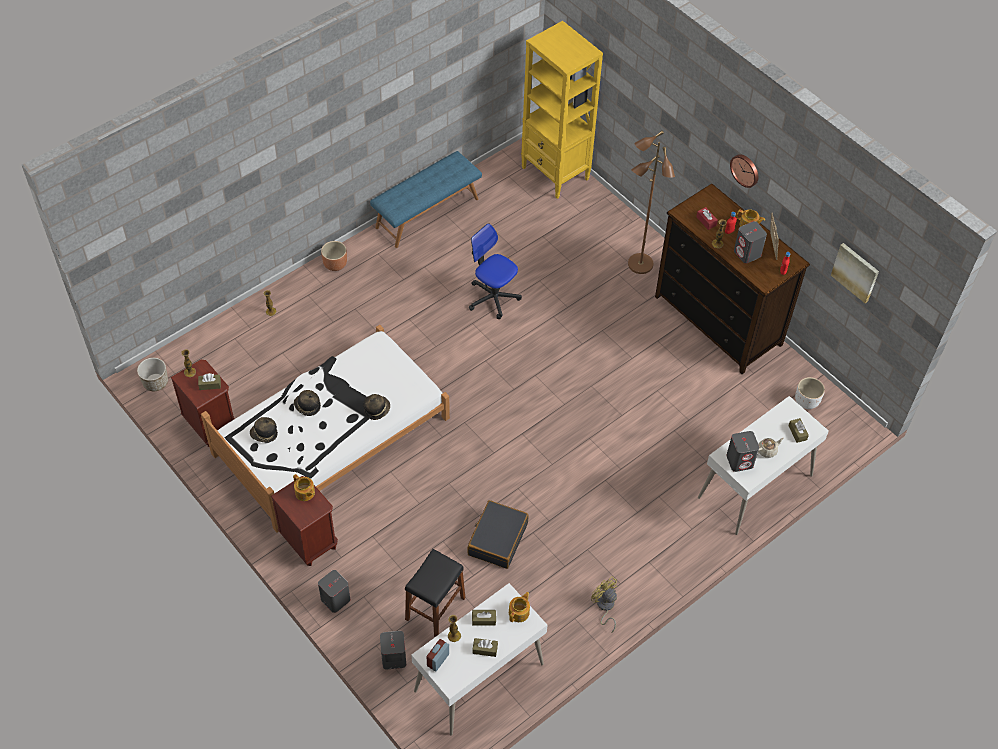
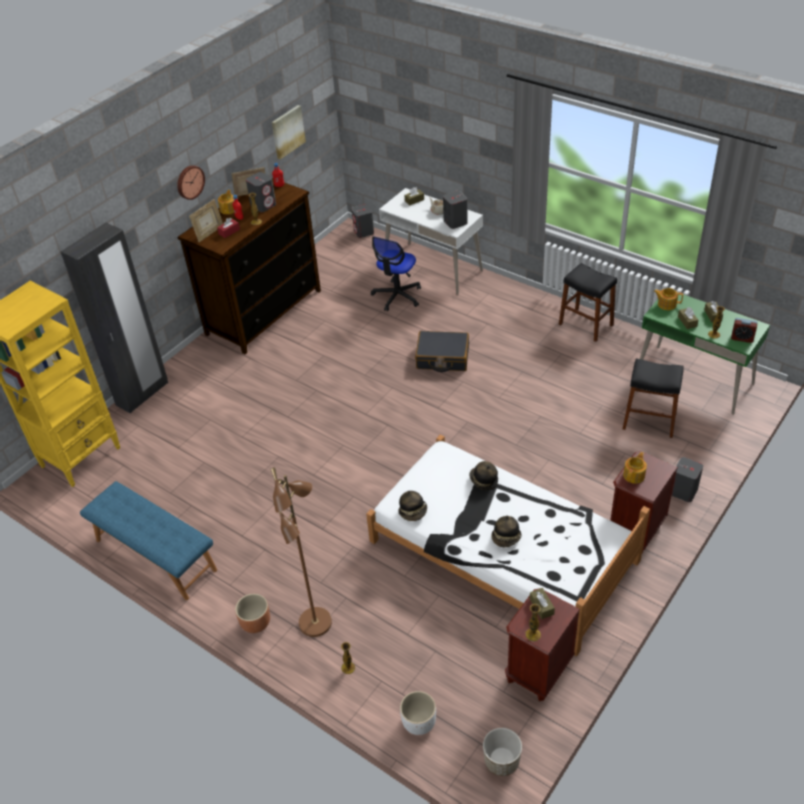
camera: 100 degrees left, 10 degrees down
(264, 434) = (560, 564): hat -> hat (413, 512)
(393, 658) = (712, 435): grey speaker -> grey speaker (364, 232)
(479, 678) = (694, 379): white desk -> green desk
(493, 297) = (273, 466): office chair -> office chair (397, 296)
(497, 539) = (558, 398): black suitcase -> black suitcase (442, 358)
(605, 607) = (586, 325): yellow fan -> black stool
(622, 217) = (142, 394): none -> black wardrobe
(639, 264) = (205, 371): brown floor lamp -> brown floor lamp (316, 623)
(708, 206) = (209, 233): none -> picture frame
(806, 401) = (337, 255): white planter -> white planter (418, 723)

